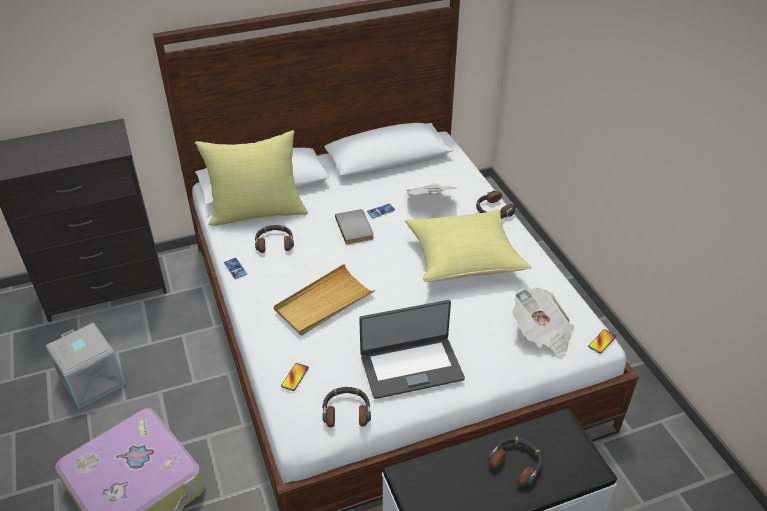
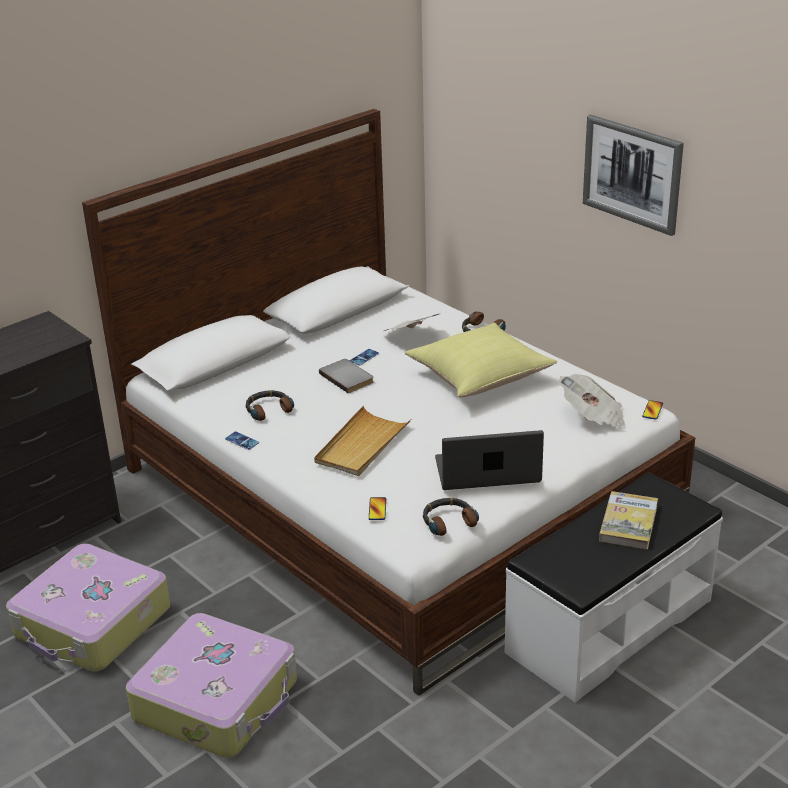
camera: 20 degrees left, 10 degrees down
(93, 380) = (92, 623): grey storage box -> suitcase
(257, 212) = (227, 388): yellow pillow -> none
(411, 366) = (487, 472): laptop -> laptop turned 150 degrees counterclockwise
(516, 463) = (628, 523): headphones -> book
(657, 104) = (632, 173): none -> picture

